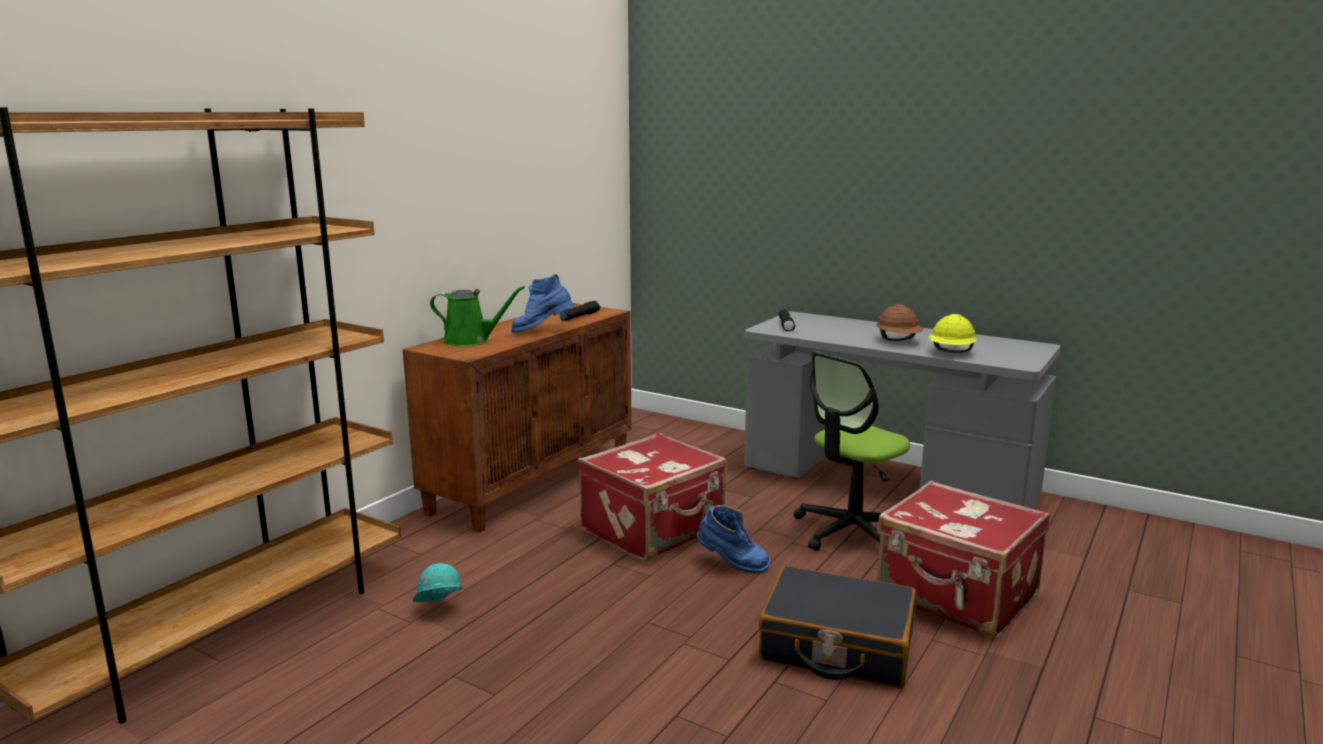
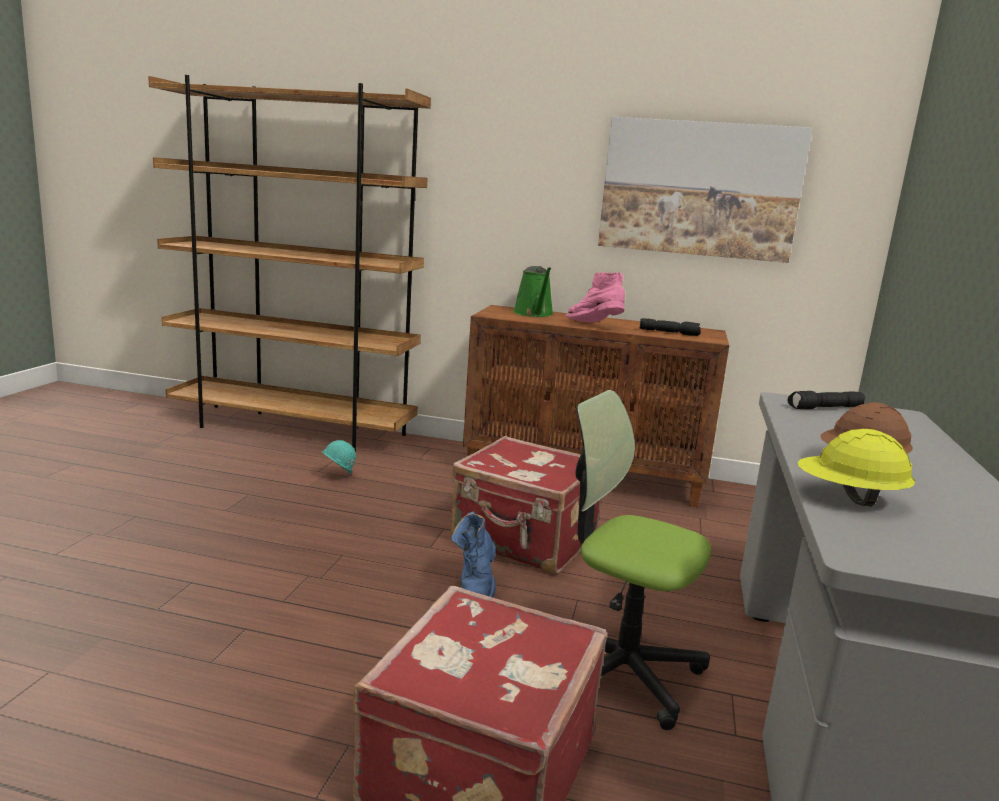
camera: 70 degrees right, 0 degrees up
(533, 182) = (699, 189): none -> picture
(542, 331) = (594, 326): blue boot -> pink boot
(837, 646) = (317, 665): black suitcase -> none

